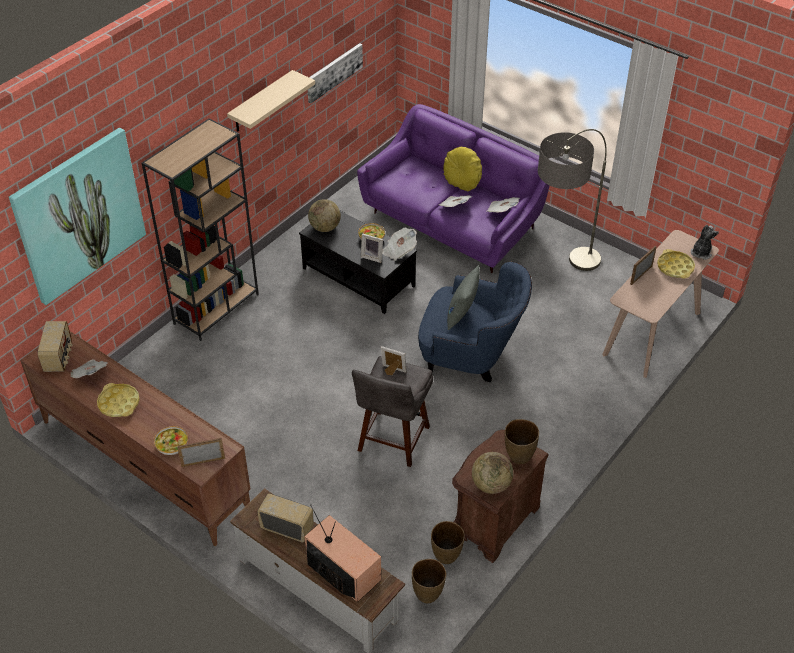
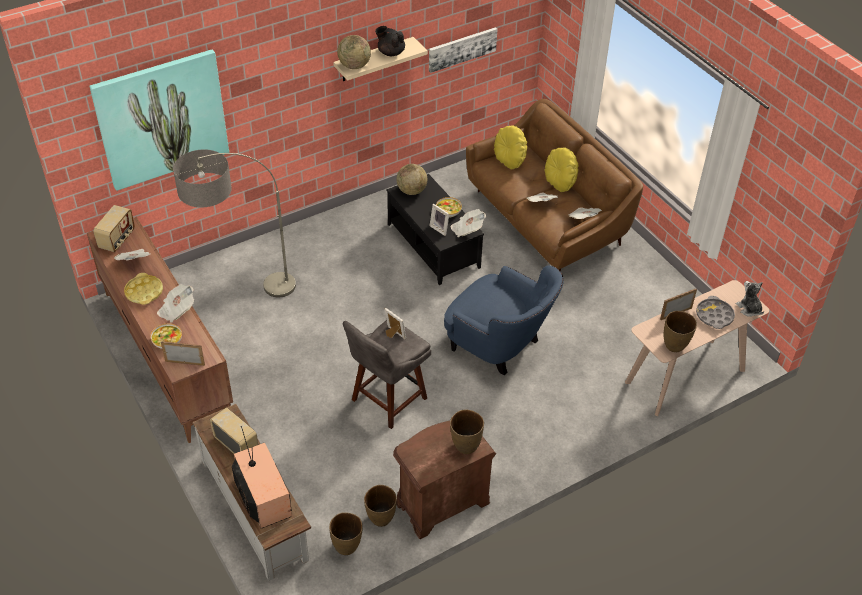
camera: 20 degrees right, 0 degrees up
(164, 411) = (177, 310): none -> newspaper
(216, 308) = (295, 238): bookcase -> none
(280, 91) = (390, 52): none -> black teapot
(403, 175) = (509, 161): none -> yellow pillow
(453, 223) = (547, 220): purple sofa -> brown sofa
(462, 314) = (494, 303): grey pillow -> none
(491, 485) = (425, 463): globe -> globe (354, 66)
(560, 279) = (622, 299): floor lamp -> floor lamp (242, 297)
(656, 305) = (675, 346): none -> brown vase
(675, 267) = (714, 315): yellow tray -> grey tray
(701, 253) = (749, 309): plush toy -> plush toy turned 75 degrees counterclockwise

